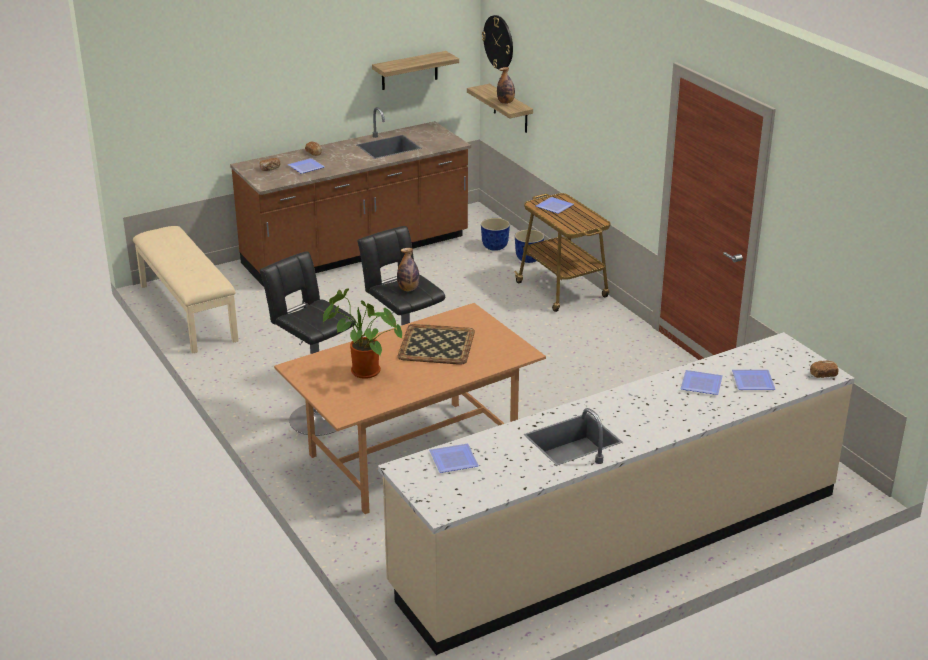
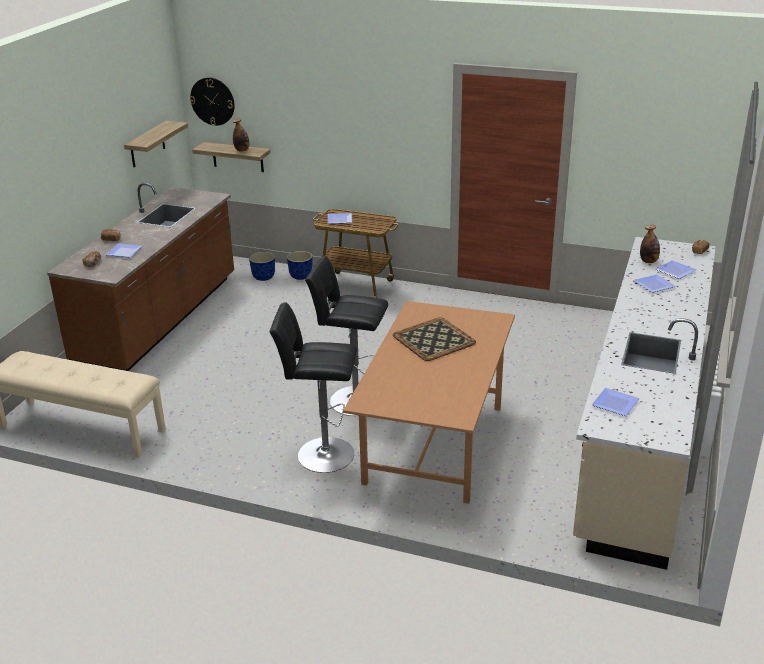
camera: 40 degrees left, 0 degrees up
(362, 372) = (417, 382): potted plant -> none
(408, 289) = (359, 308): bottle -> bottle (648, 261)

